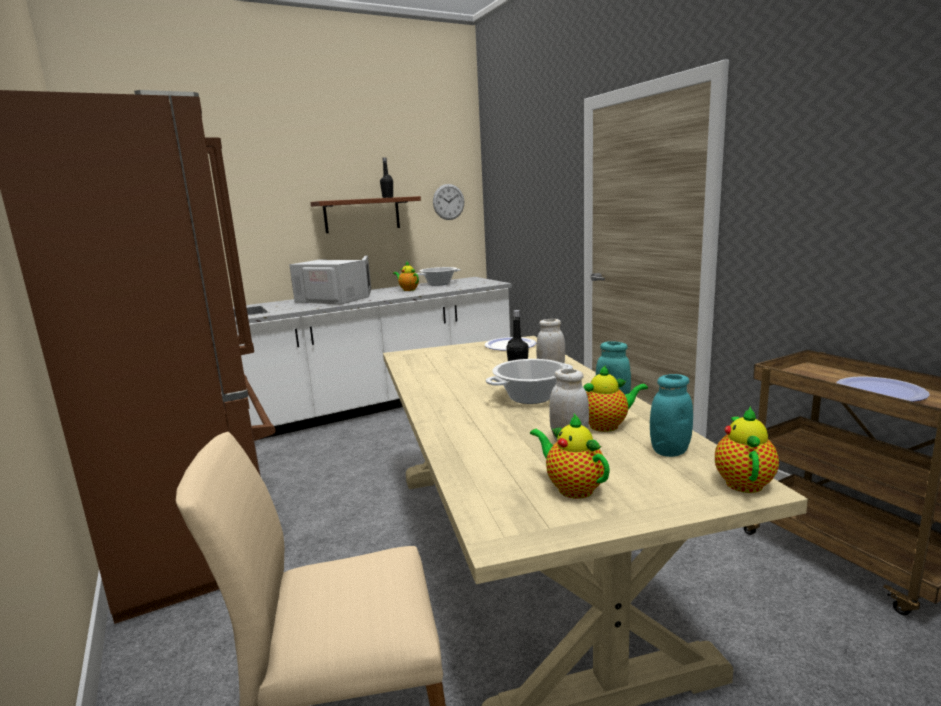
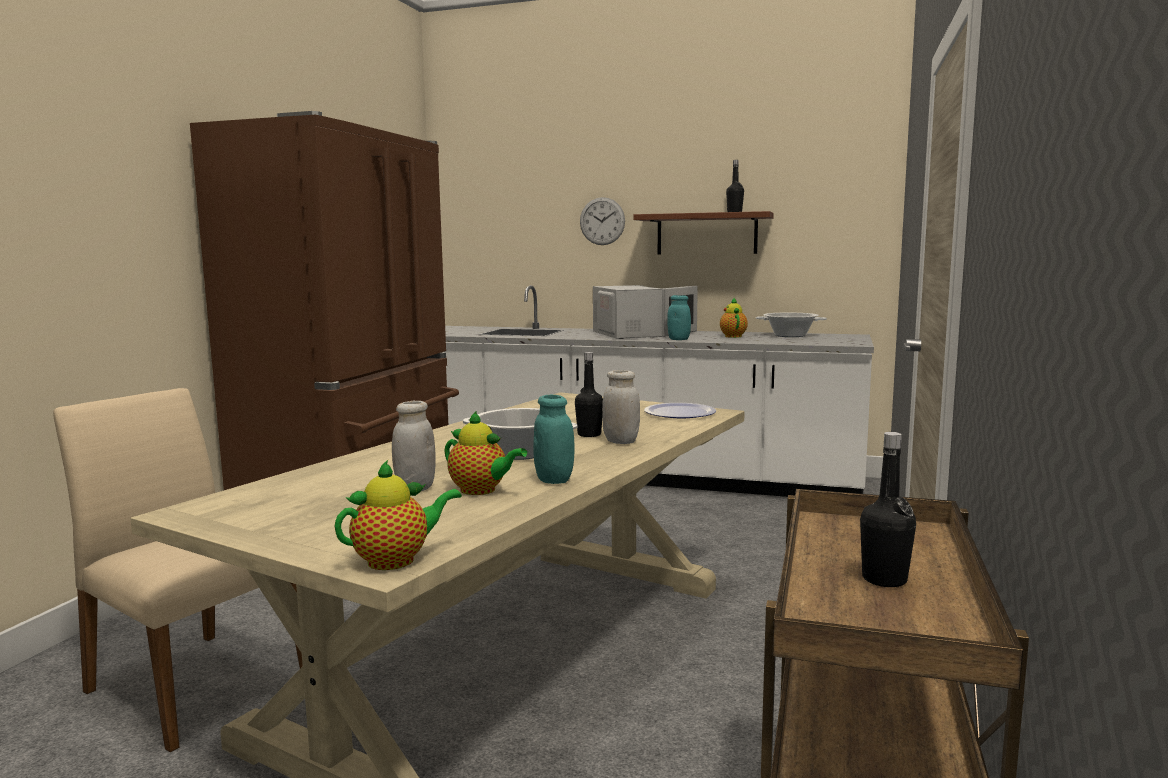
camera: 45 degrees right, 5 degrees down
(448, 202) = (839, 221): wall clock -> wall clock (602, 221)
(572, 488) = (302, 510): teapot -> none
(669, 451) = (443, 522): turquoise jar -> turquoise jar (678, 339)
(880, 391) = (884, 579): plate -> black bottle

